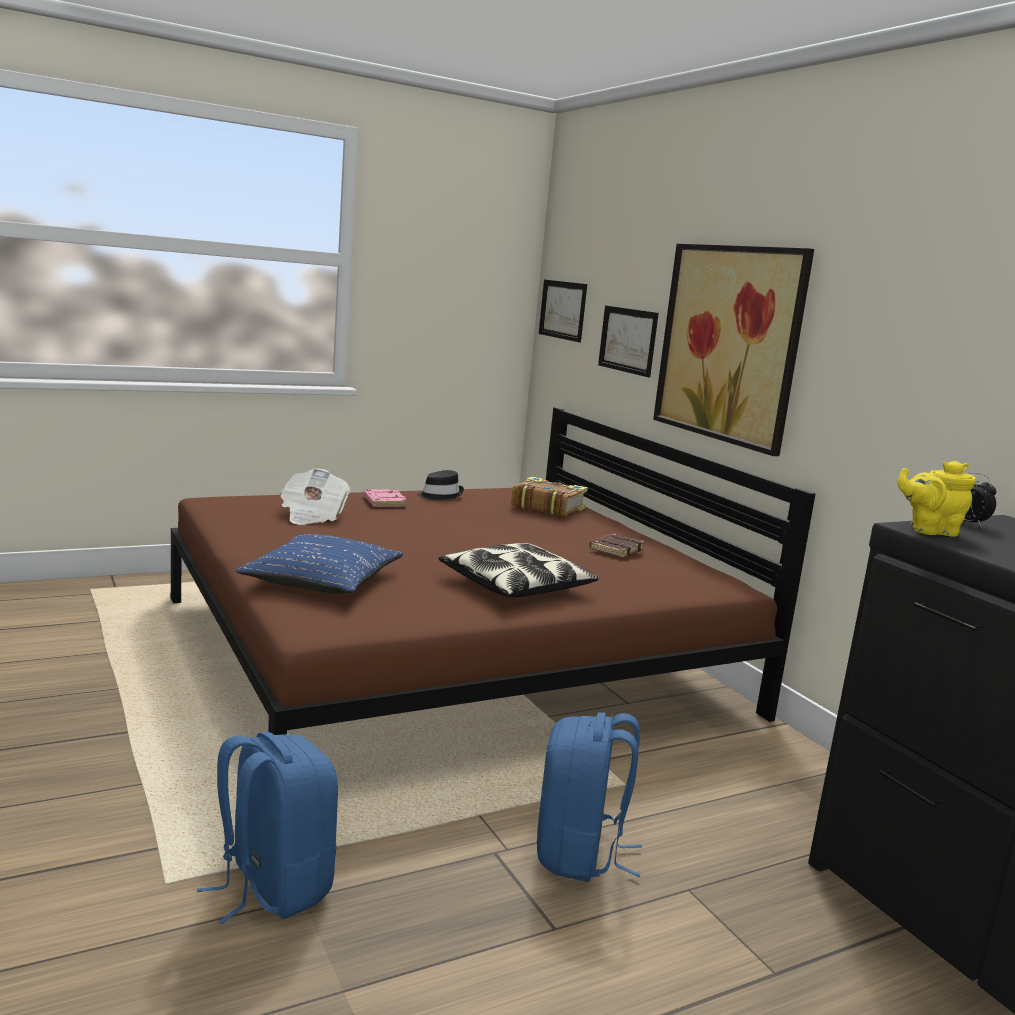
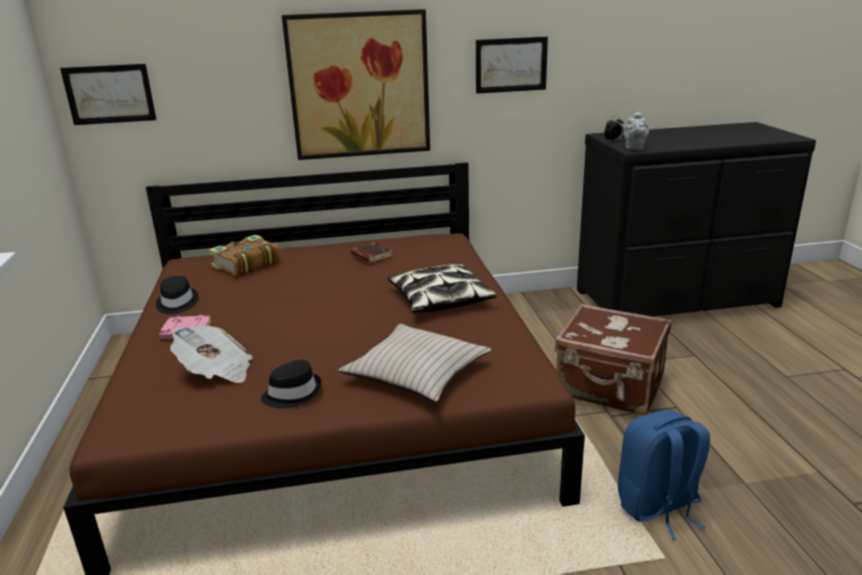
camera: 70 degrees left, 10 degrees up
(276, 540) = (292, 393): none -> black hat
(322, 580) = (417, 374): blue pillow -> beige pillow
(580, 854) = (610, 388): blue backpack -> brown suitcase
(628, 340) = (231, 104): picture -> picture (511, 65)
(929, 530) = (634, 148): yellow teapot -> grey teapot

